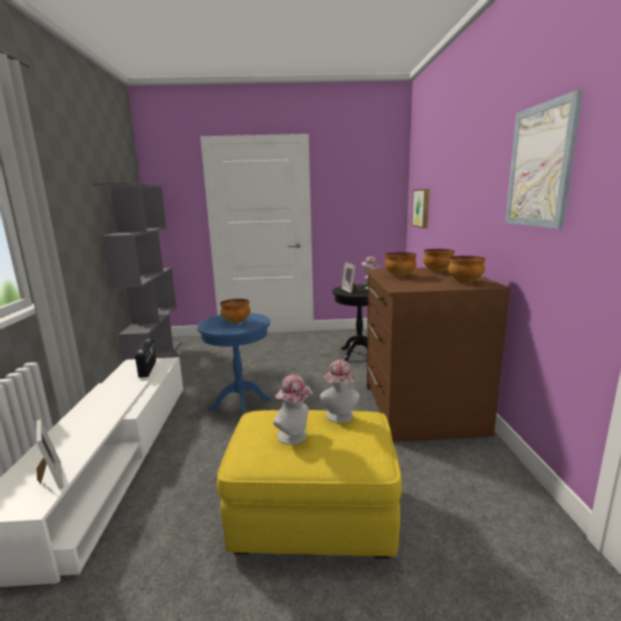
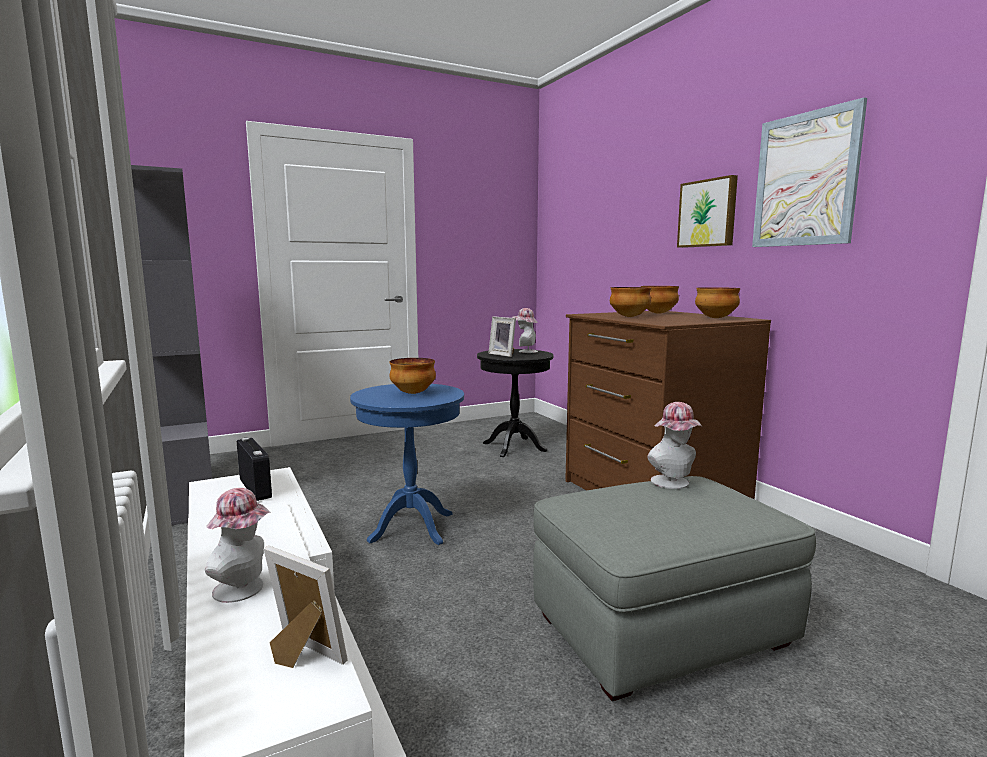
camera: 25 degrees left, 5 degrees down
(295, 437) = (656, 510): hat -> hat (244, 589)
(312, 516) = (659, 630): yellow ottoman -> grey ottoman
(422, 208) = (573, 247): picture -> picture (708, 213)

